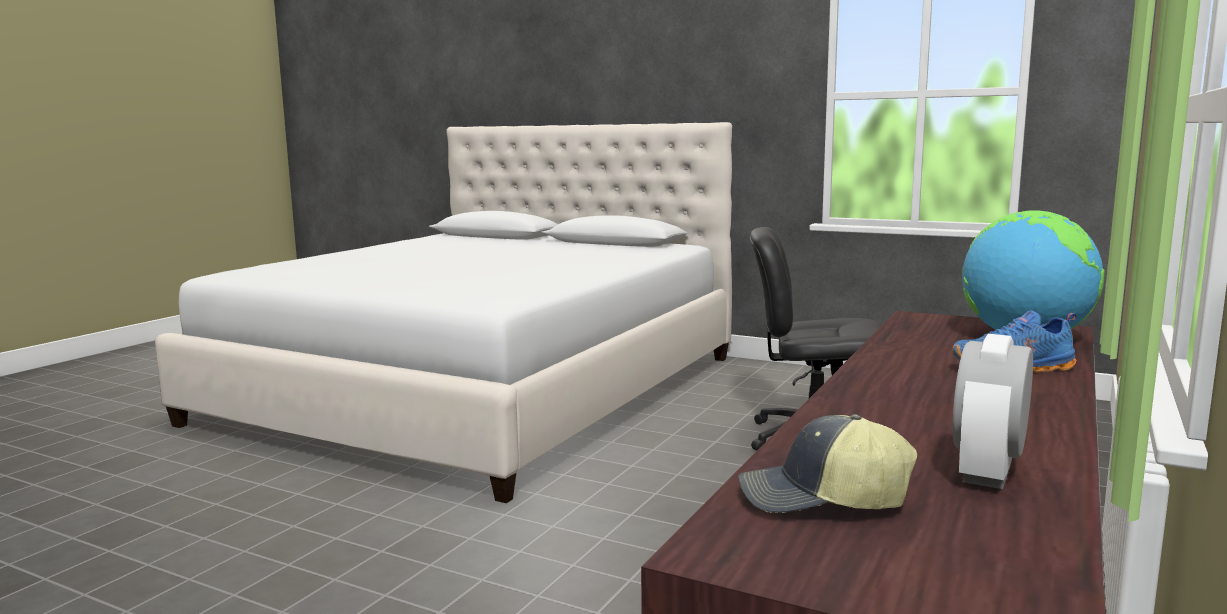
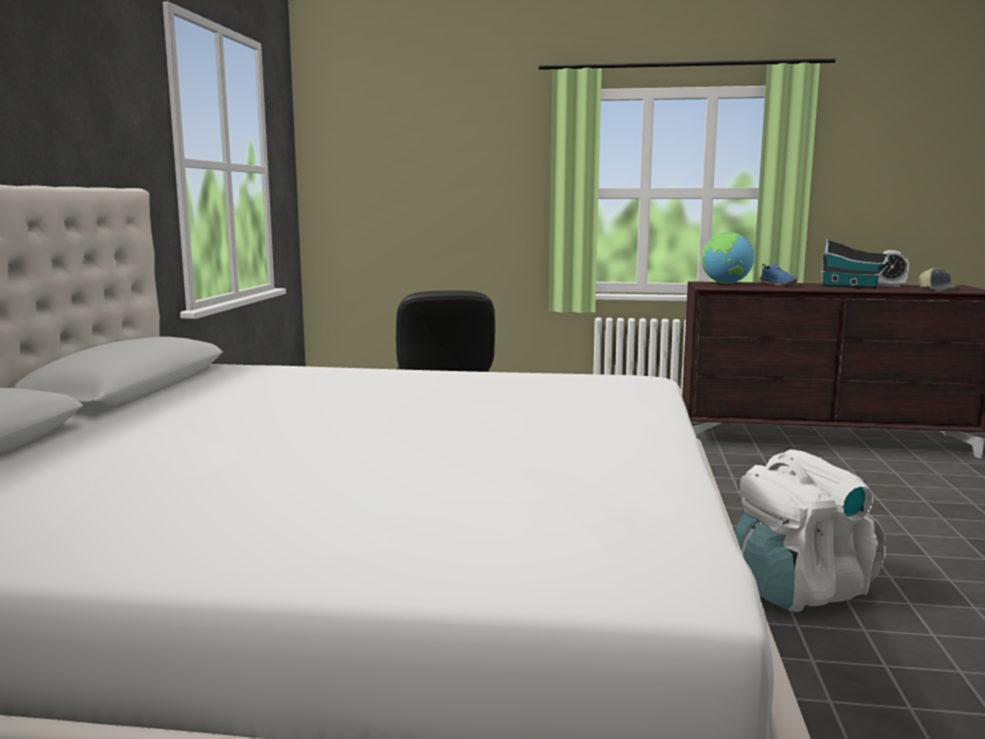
camera: 110 degrees left, 0 degrees up
(376, 522) = (797, 590): none -> white backpack
(929, 415) = (852, 287): none -> toy house

